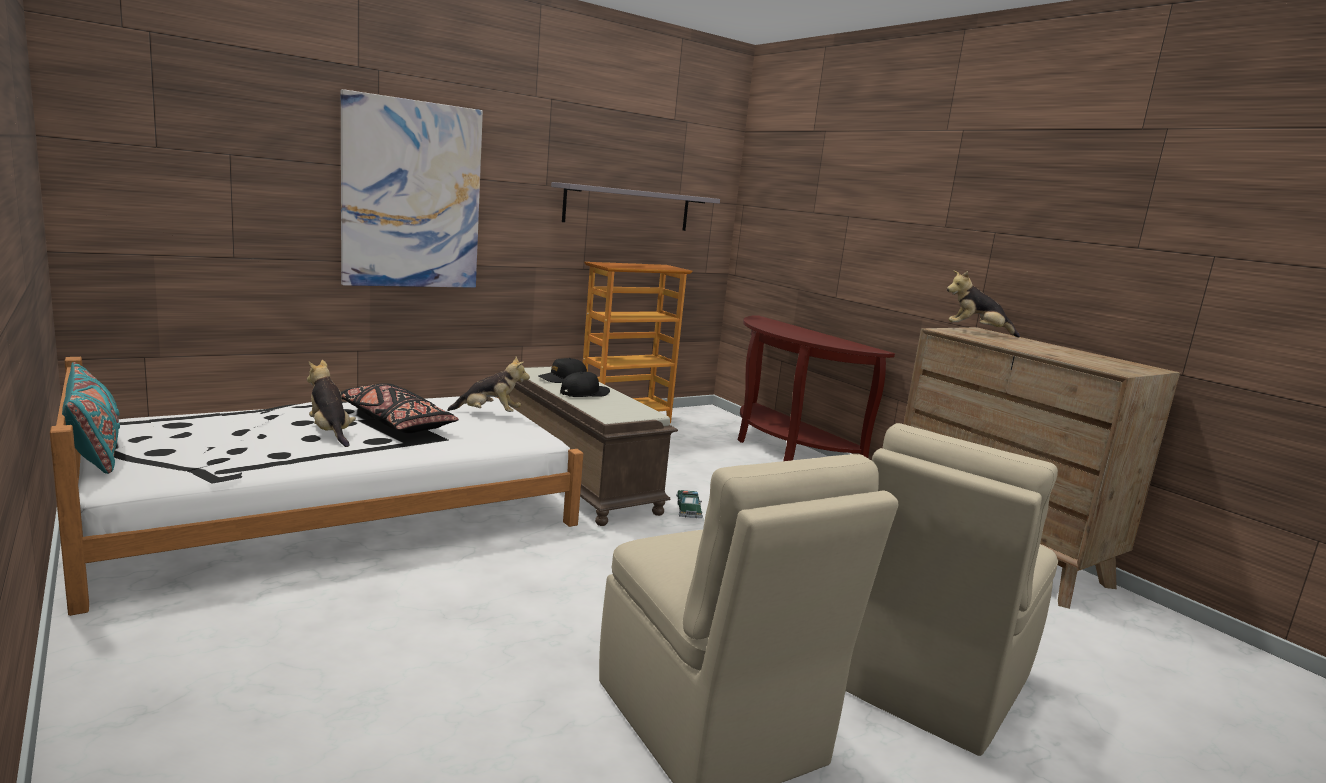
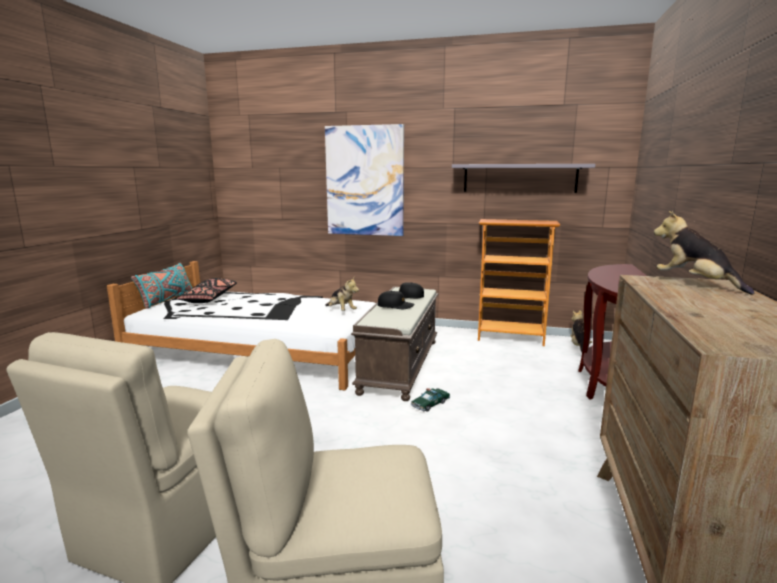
camera: 50 degrees right, 0 degrees up
(330, 432) = (250, 307): plush toy -> plush toy (578, 346)
(395, 422) = (287, 307): black pillow -> black pillow (210, 298)

